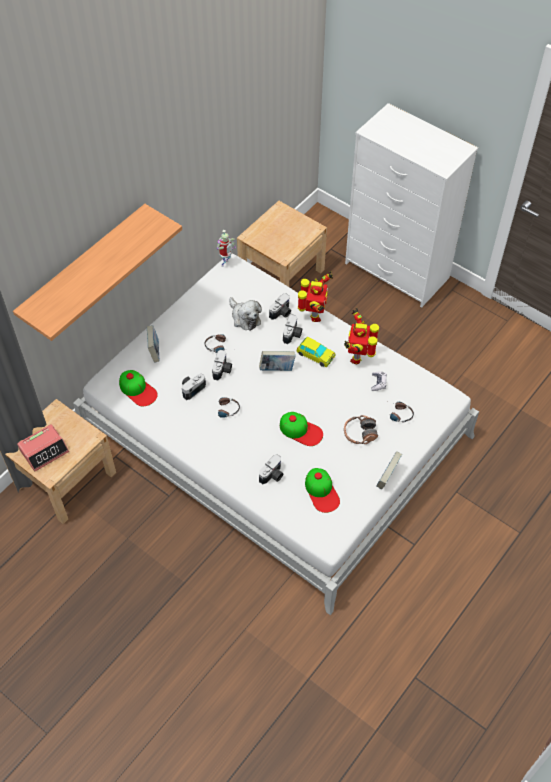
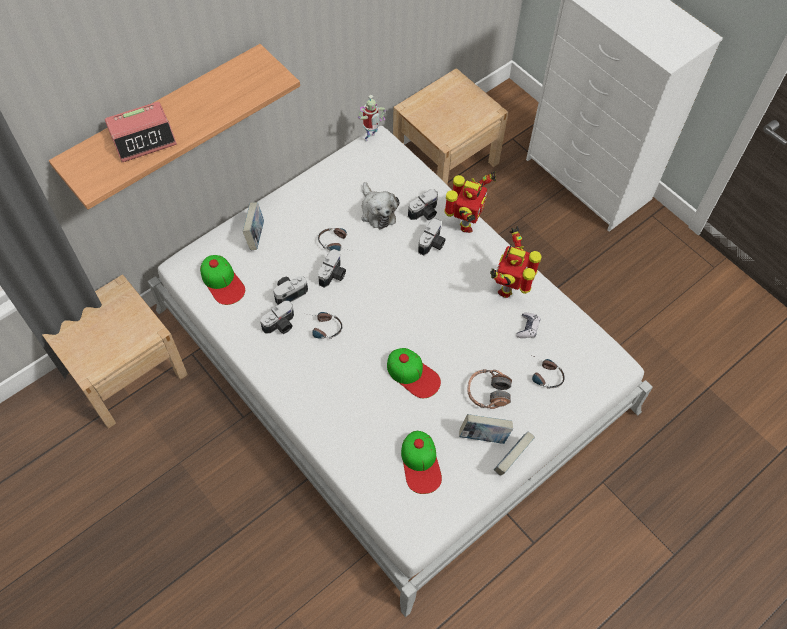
camera: 10 degrees right, 5 degrees up
(44, 450) = (90, 339): alarm clock -> alarm clock (143, 138)
(273, 475) = (363, 429): camera -> camera (281, 325)
(277, 369) = (402, 285): book -> book (483, 436)
(315, 355) = (455, 276): toy car -> none

